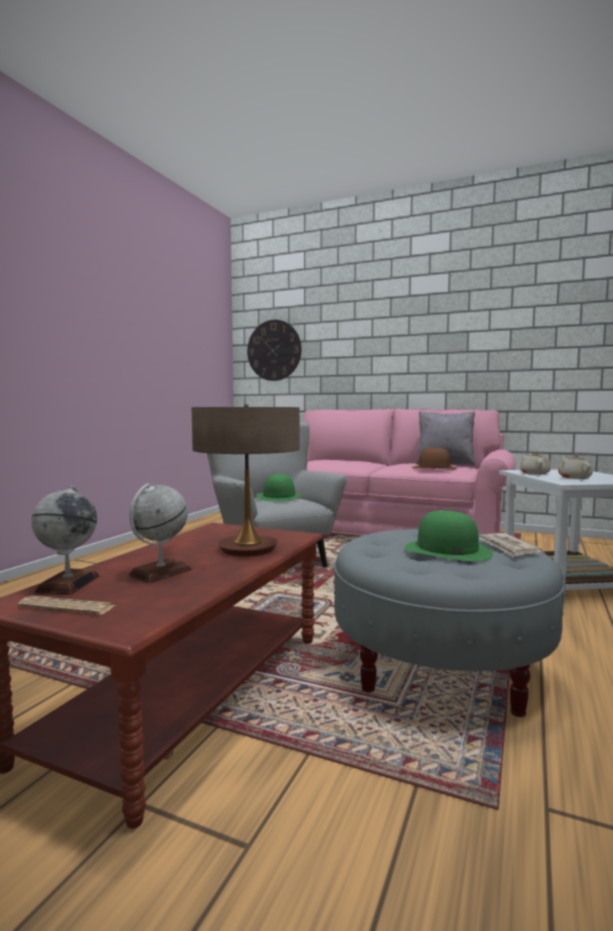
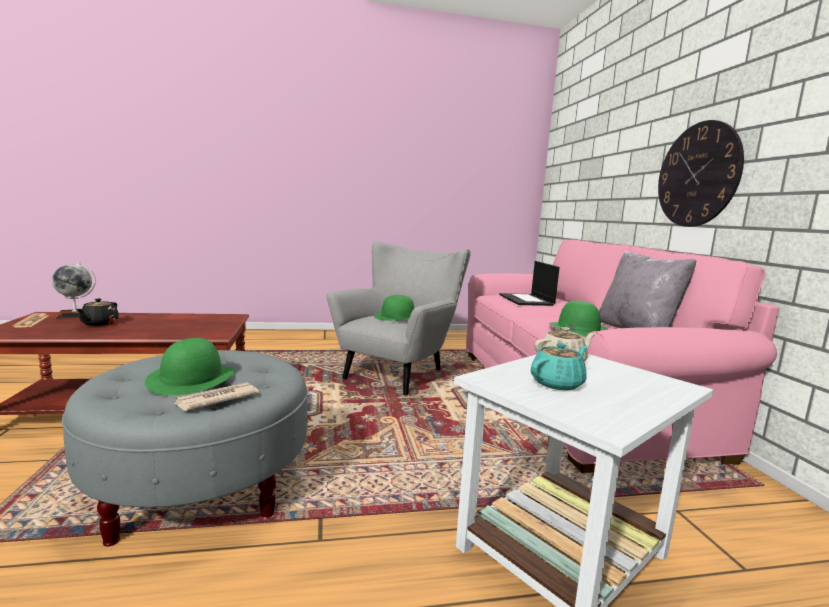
camera: 55 degrees right, 5 degrees up
(160, 572) = (99, 323): globe -> black teapot
(247, 549) = (164, 329): table lamp -> none
(274, 350) = (568, 170): wall clock -> wall clock (697, 175)
(335, 462) = (526, 300): none -> laptop
(434, 468) = (578, 329): brown hat -> green hat
(574, 477) = (557, 383): beige teapot -> turquoise teapot

